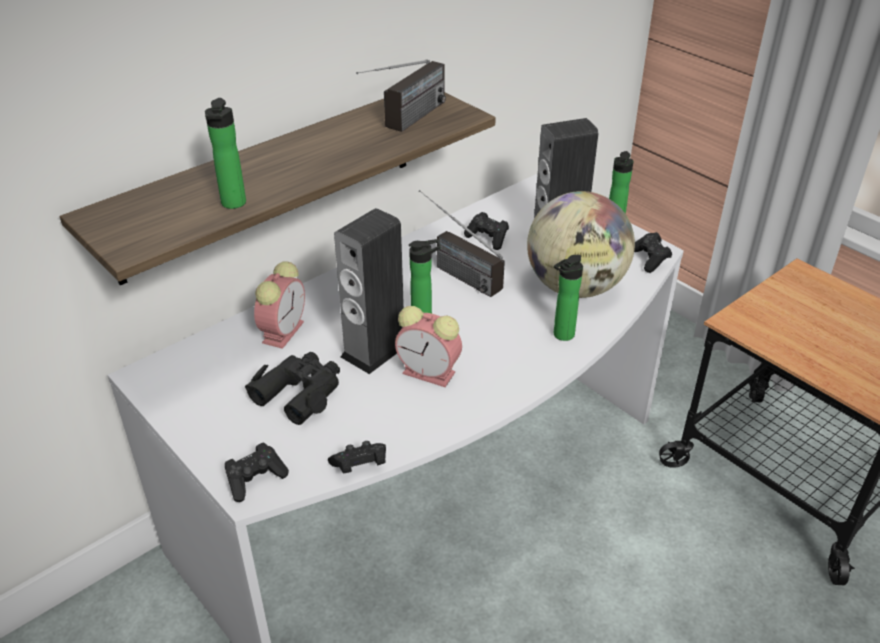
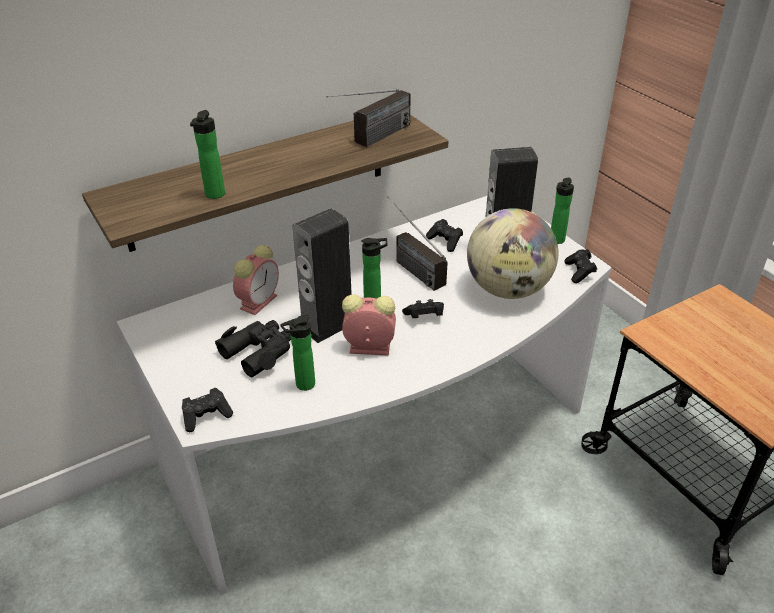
camera: 10 degrees right, 0 degrees up
(360, 466) = (291, 416): black game controller -> black game controller (424, 317)
(431, 373) = (368, 348): alarm clock -> alarm clock turned 150 degrees clockwise
(561, 336) = (484, 329): bottle -> bottle (302, 385)

